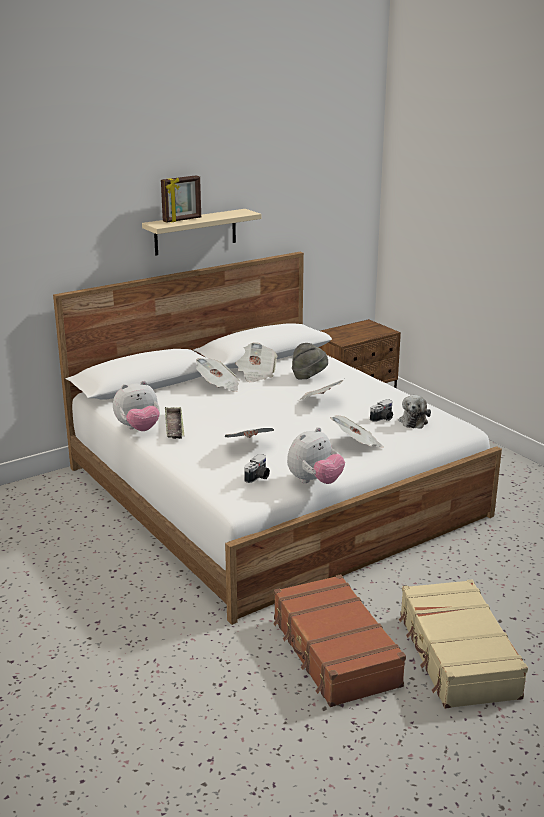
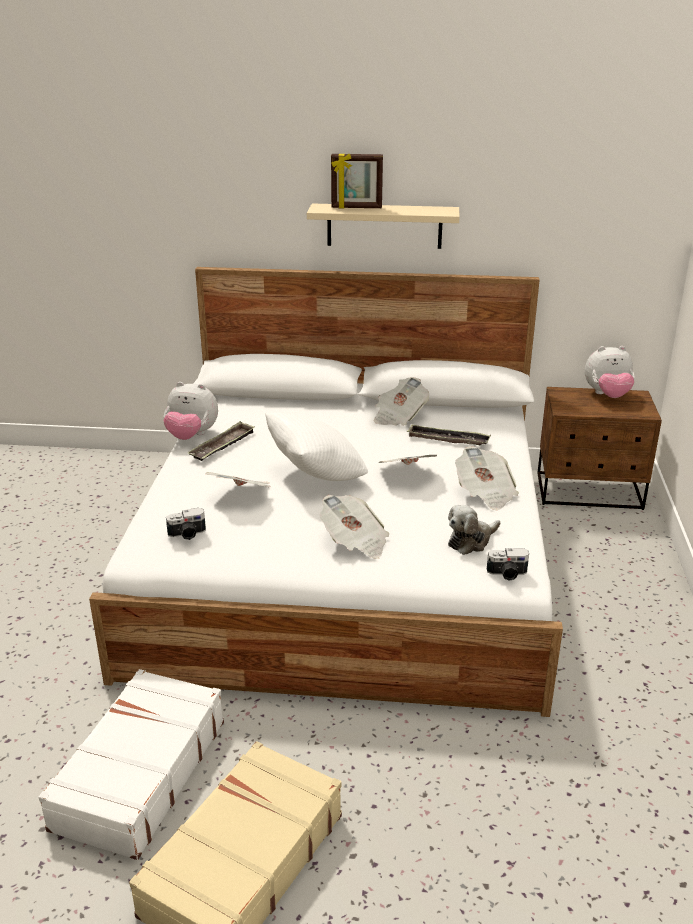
camera: 40 degrees right, 5 degrees up
(219, 386) = (339, 417): newspaper -> newspaper (485, 493)
(270, 420) = (316, 475): none -> white pillow
(309, 377) = (448, 439): grey hat -> tray
(314, 482) = (235, 566): plush toy -> plush toy (607, 395)
(334, 652) = (139, 774): brown suitcase -> white suitcase
(383, 418) = (440, 523): camera -> camera (507, 574)

